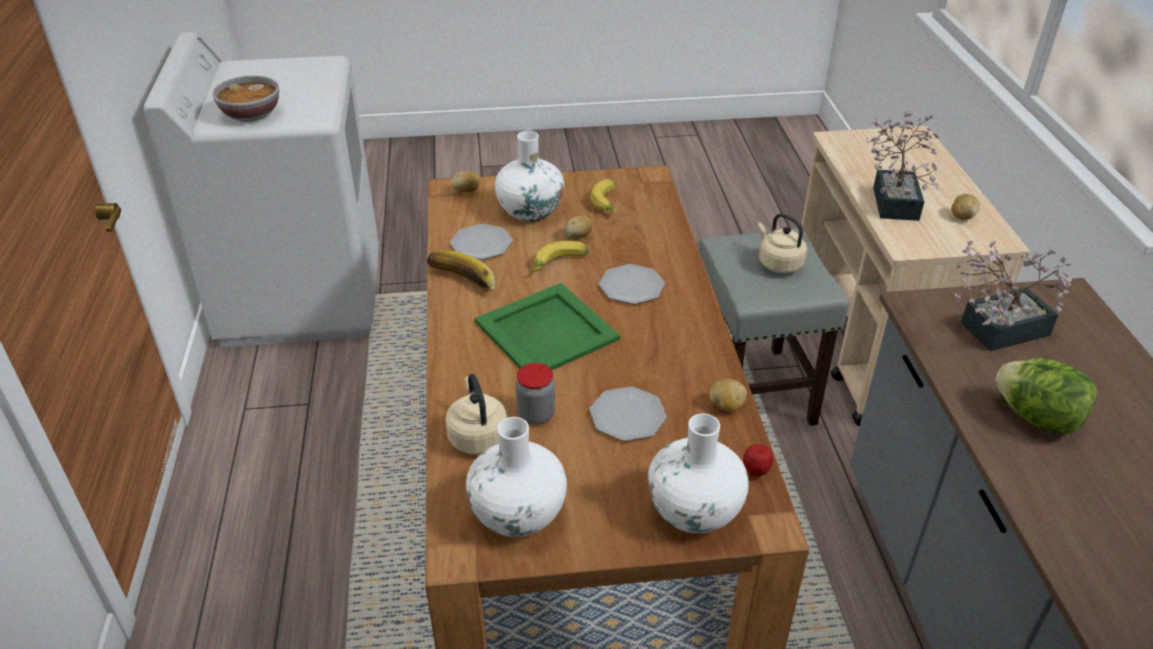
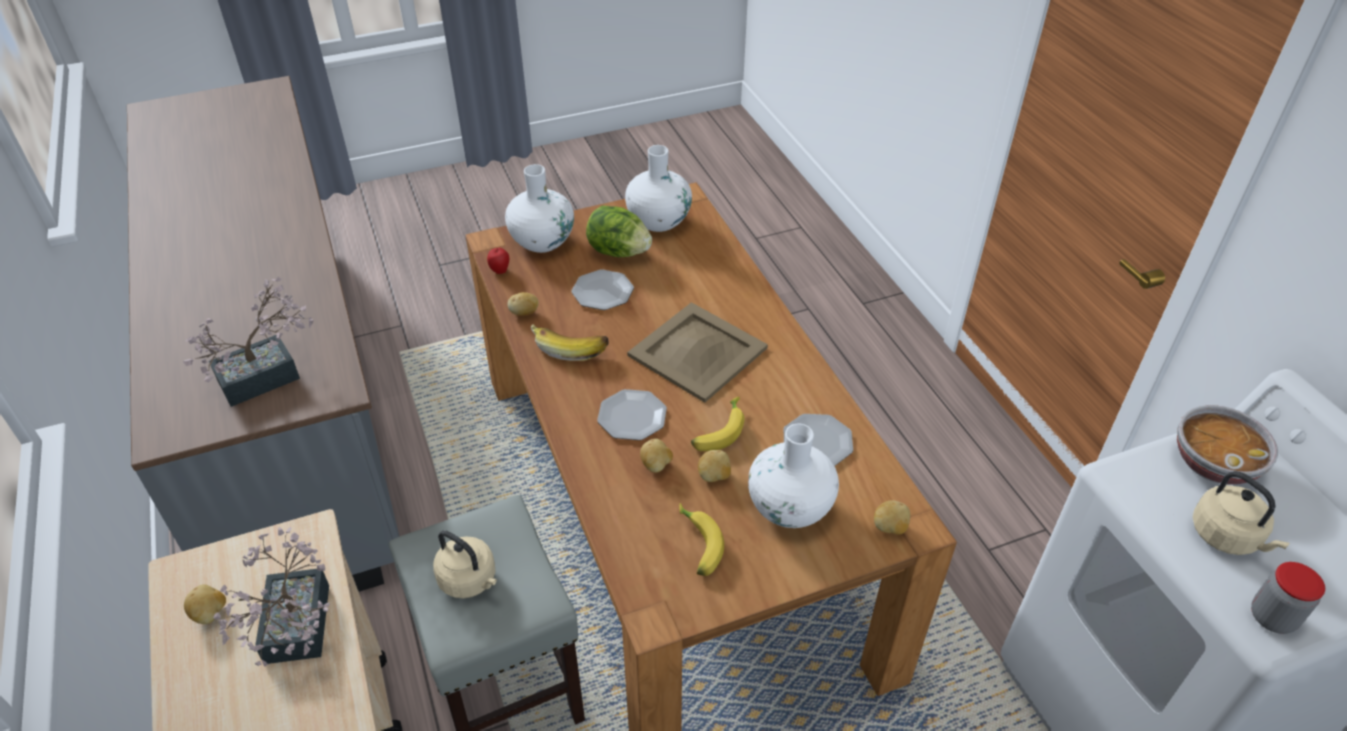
camera: 165 degrees right, 5 degrees up
(461, 283) = (806, 387): banana -> banana (571, 346)
(477, 435) = (711, 259): beige kettle -> beige kettle (1227, 536)
(536, 414) = (674, 281): jar -> jar (1272, 617)
(546, 331) = (697, 351): green tray -> beige tray
(622, 250) = (656, 465): none -> potato
(1037, 418) = (274, 300): lettuce -> lettuce (618, 252)

